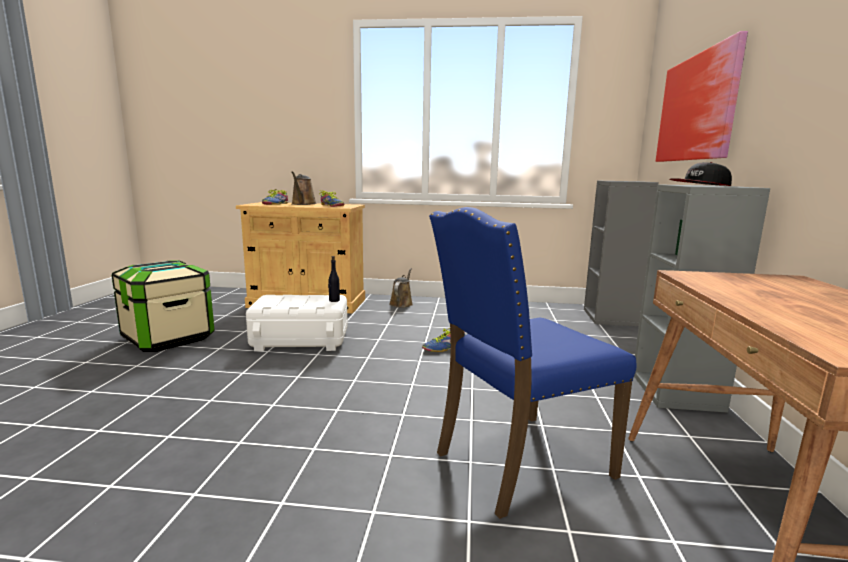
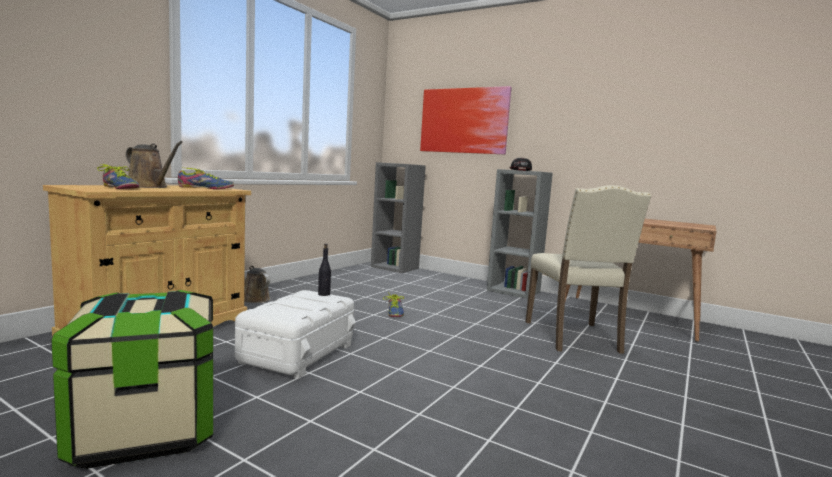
camera: 65 degrees left, 5 degrees down
(518, 463) = (574, 337): blue chair -> beige chair

